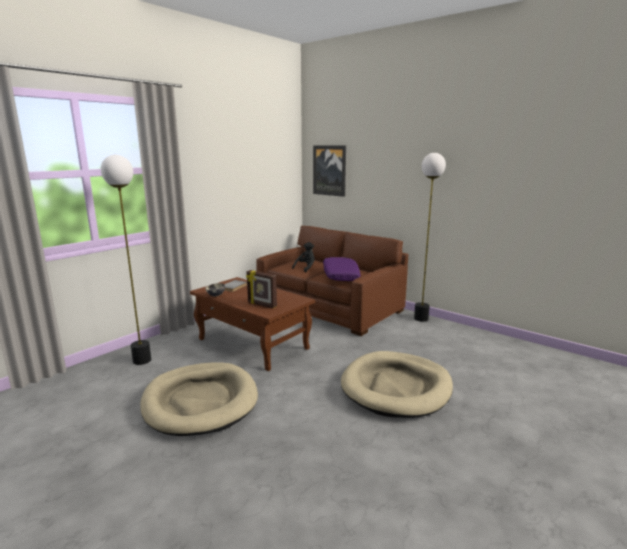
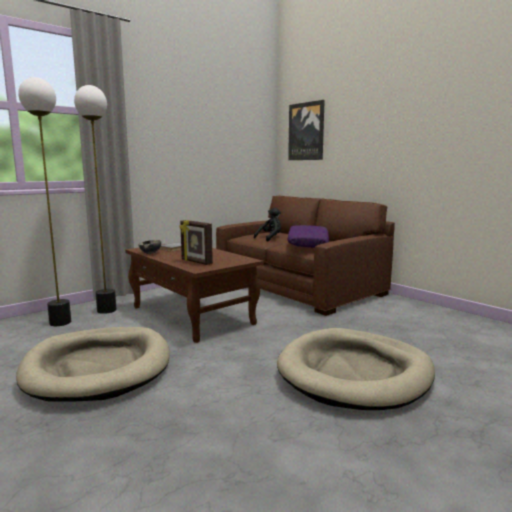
camera: 10 degrees right, 5 degrees down
(421, 318) = (409, 303): floor lamp -> floor lamp (107, 310)

